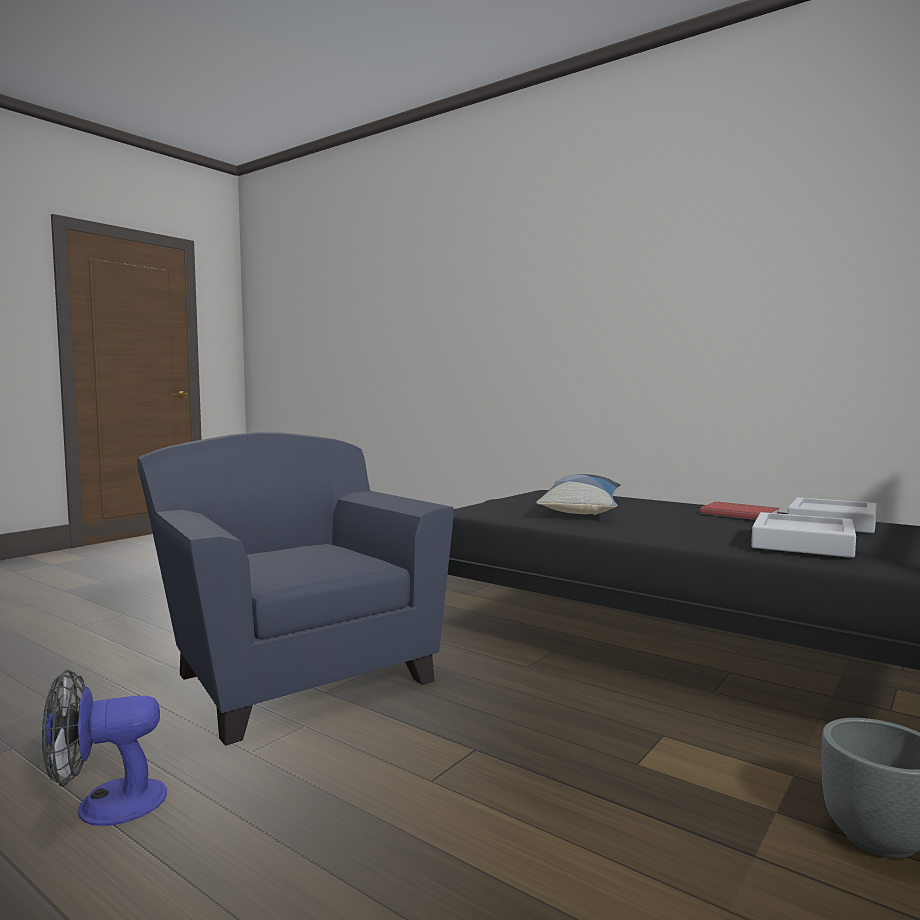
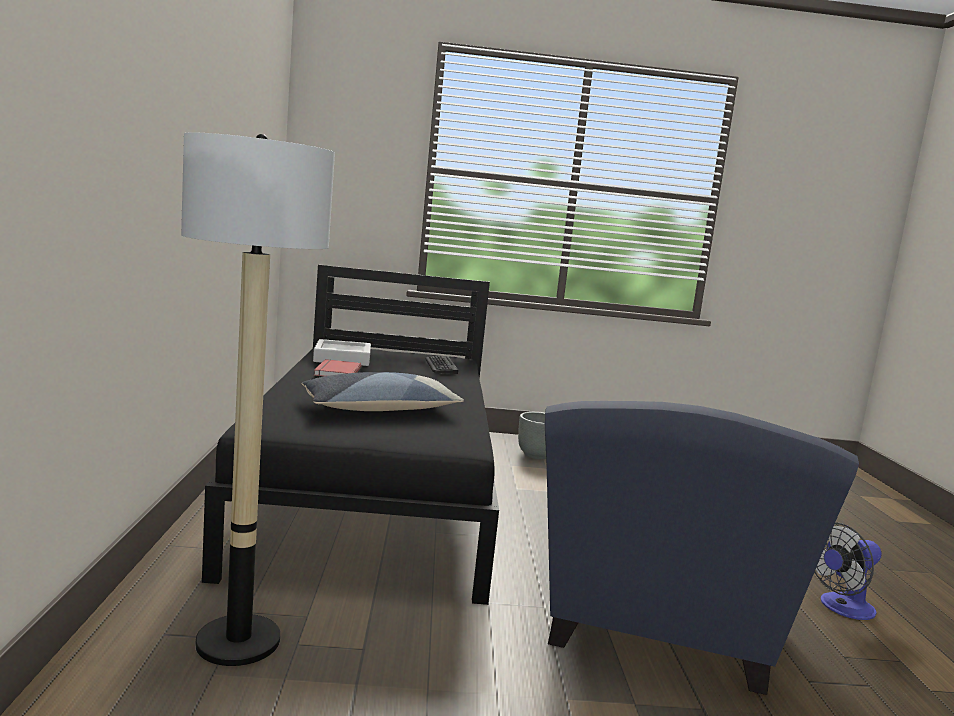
camera: 130 degrees left, 5 degrees up
(105, 805) = (841, 608): fan -> fan turned 120 degrees clockwise
(461, 581) = (237, 641): none -> floor lamp
(802, 544) = (440, 365): grey tray -> keyboard

